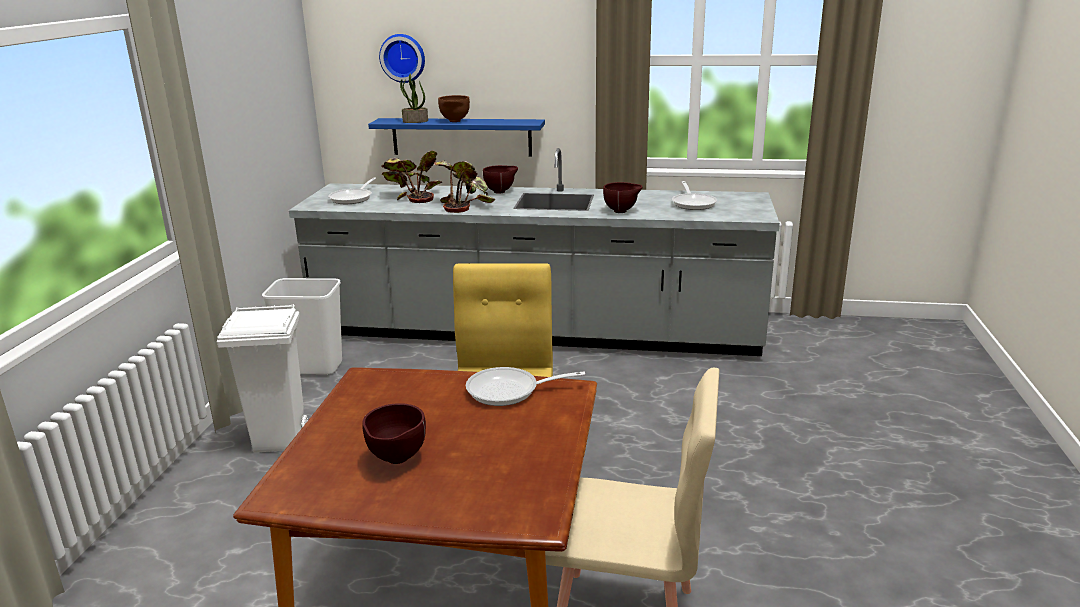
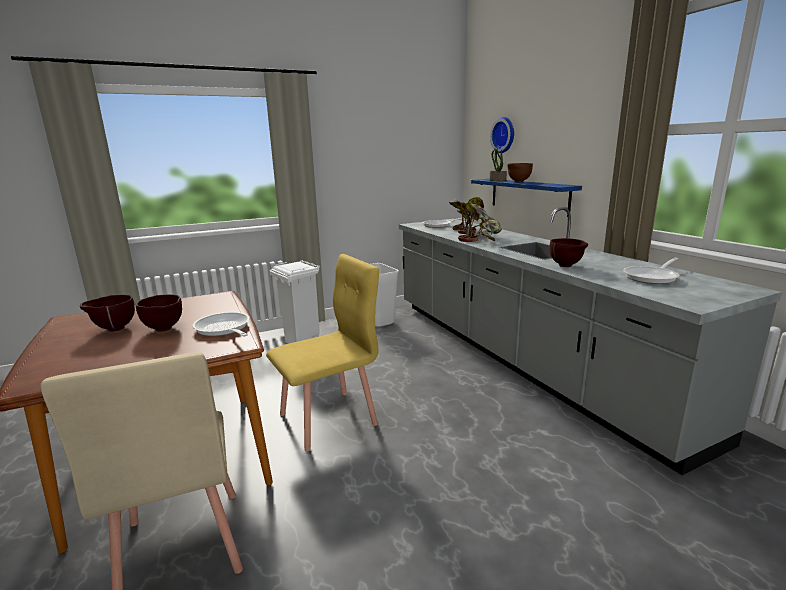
camera: 55 degrees right, 5 degrees down
(501, 192) = (524, 238): brown bowl -> brown bowl (165, 329)

